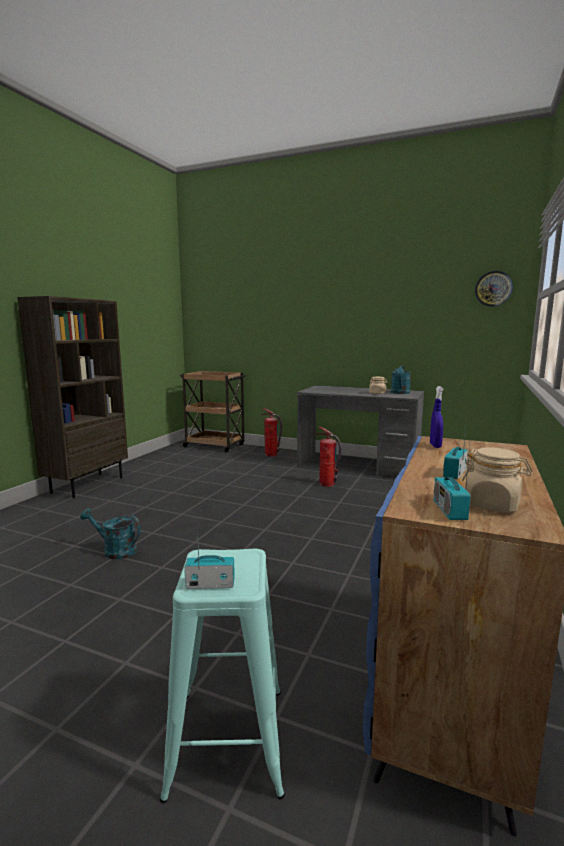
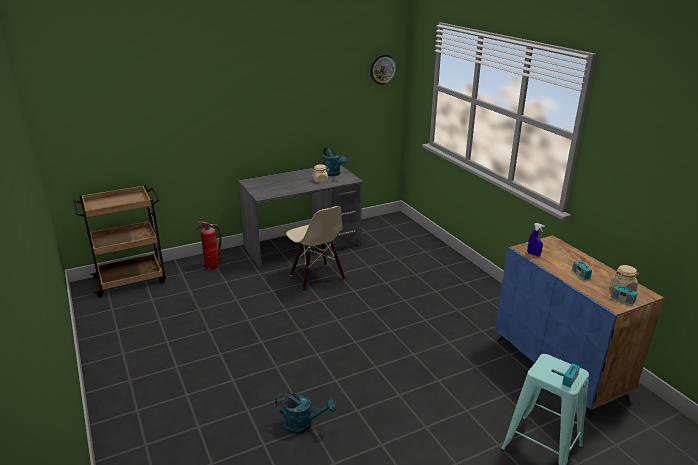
camera: 50 degrees left, 15 degrees up
(87, 484) = (114, 396): brown bookcase -> none
(115, 551) = (303, 424): turquoise watering can -> turquoise watering can turned 135 degrees counterclockwise
(327, 484) = (316, 278): fire extinguisher -> beige chair

